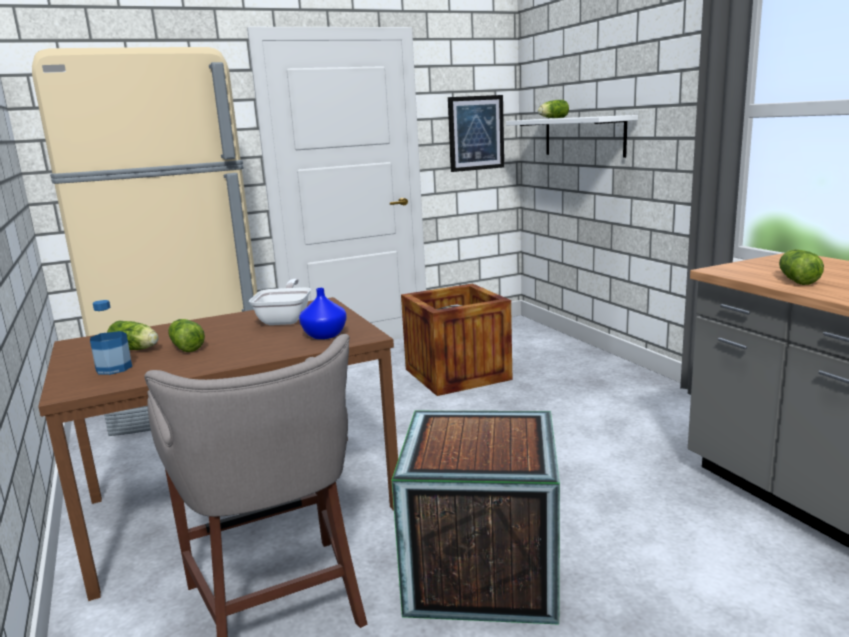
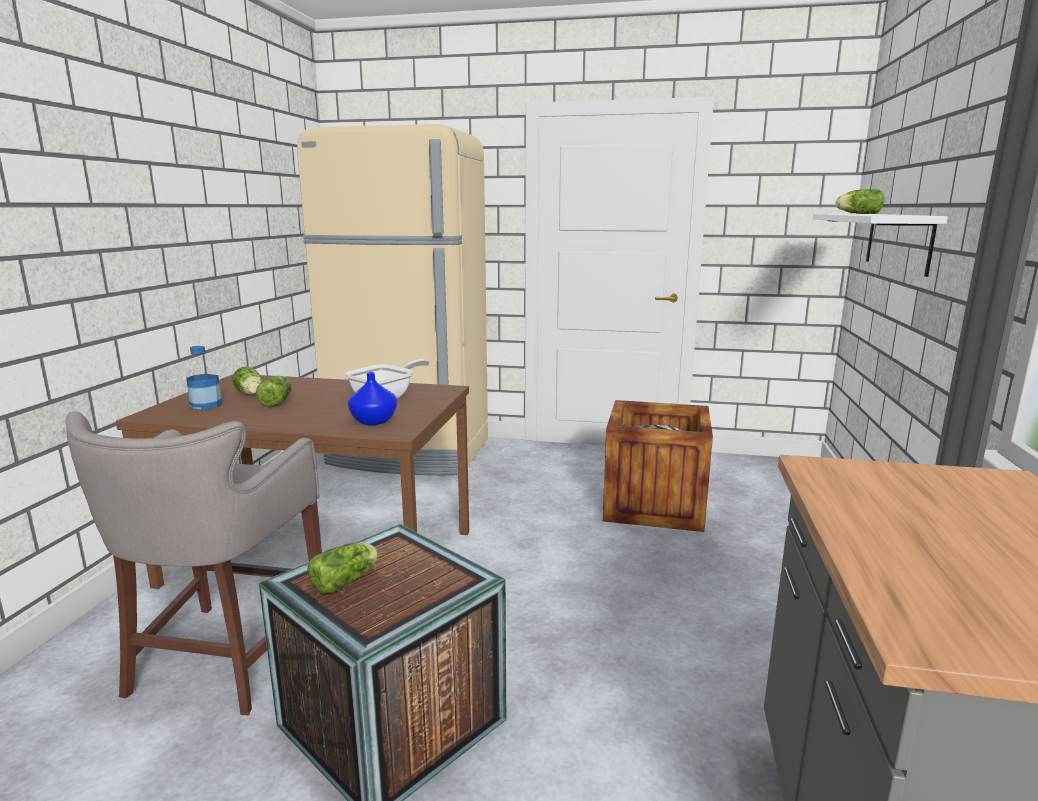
camera: 35 degrees right, 0 degrees up
(476, 133) = (785, 226): picture -> none
(796, 280) = (888, 517): lettuce -> lettuce (347, 581)

